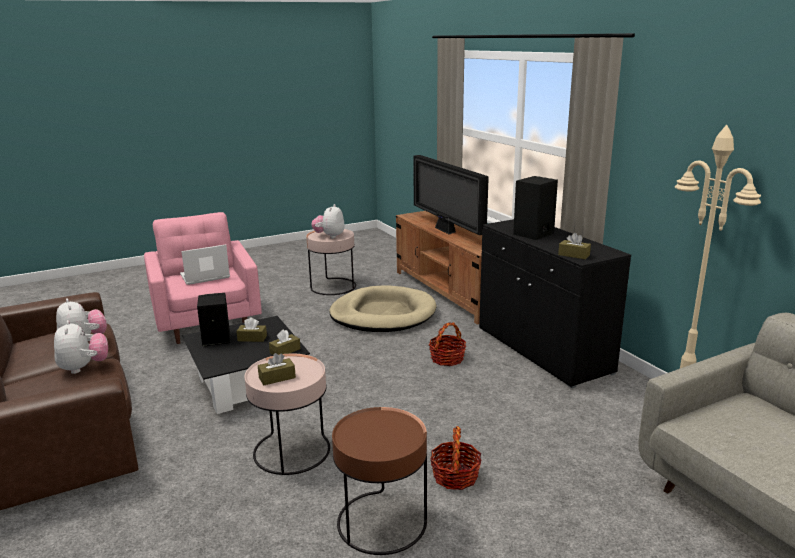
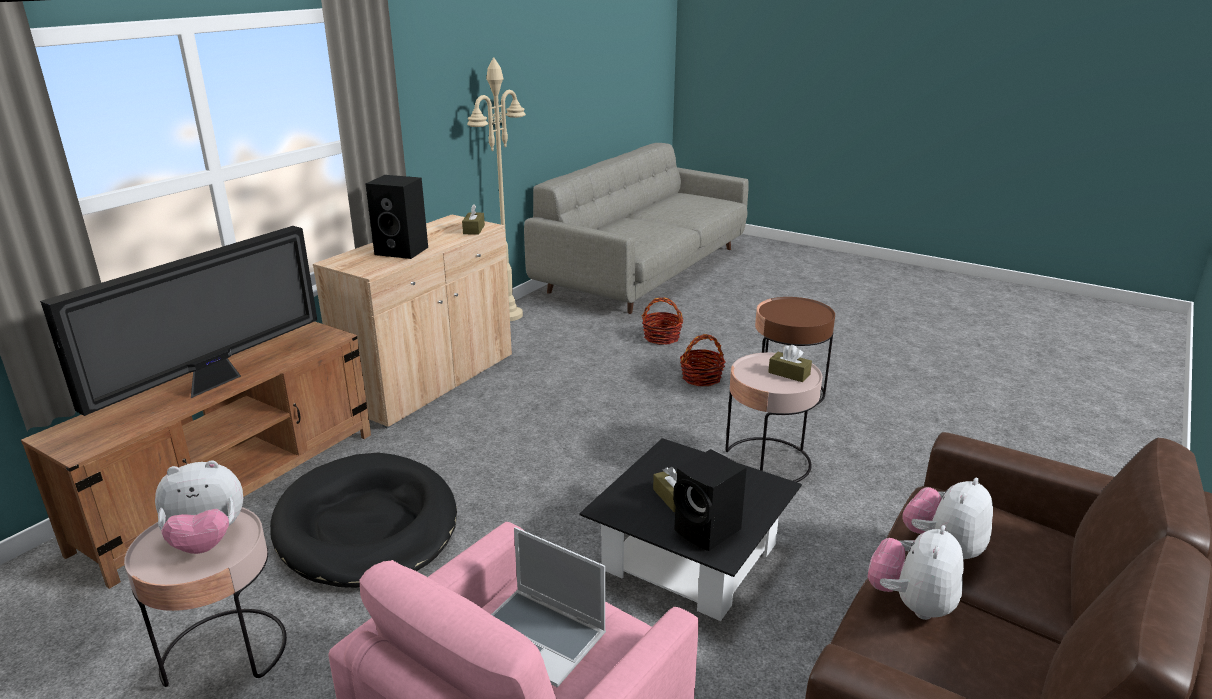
camera: 120 degrees left, 5 degrees up
(285, 351) = (677, 455): brown tissue box -> none
(383, 314) = (367, 526): beige dog bed -> black dog bed
(447, 359) = (493, 431): basket -> basket (662, 337)
(542, 350) = (429, 381): black cabinet -> beige cabinet

